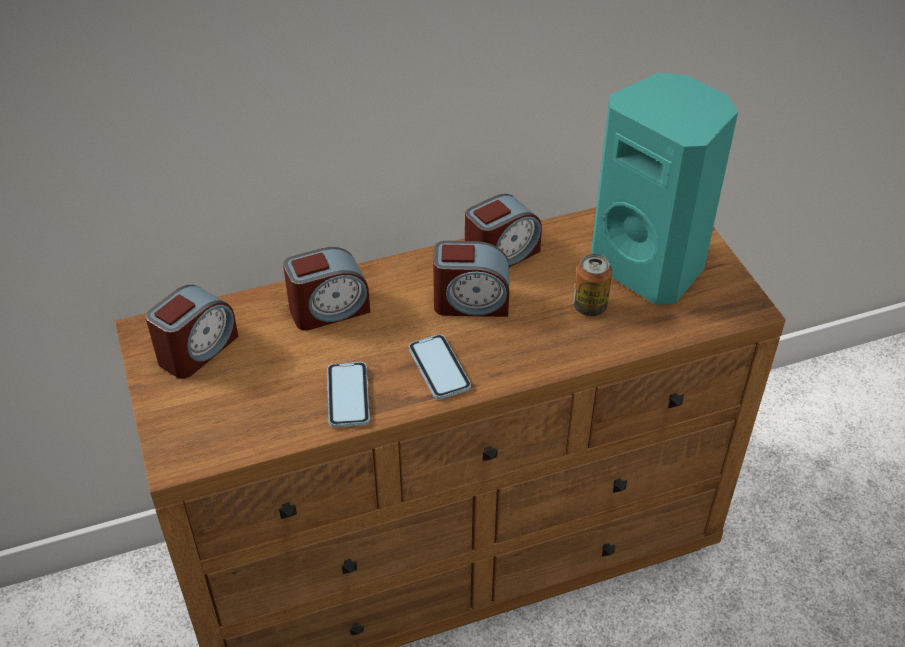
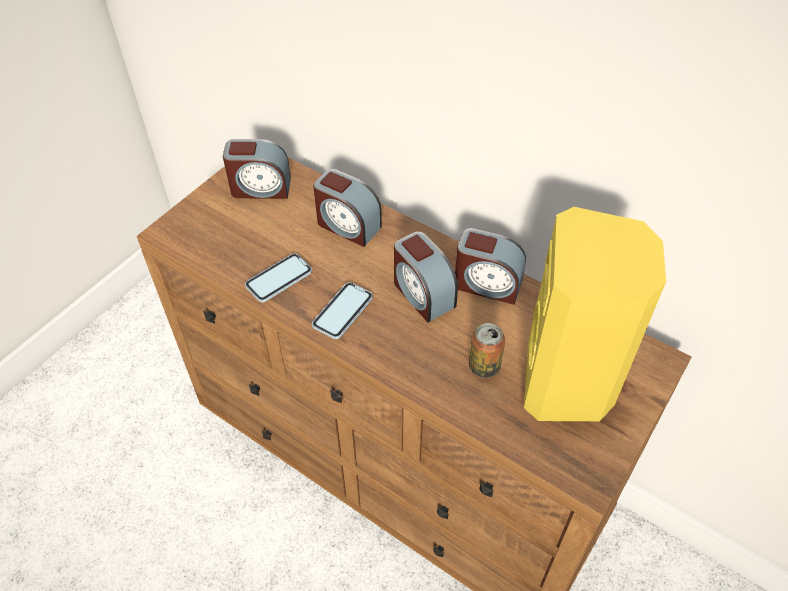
camera: 55 degrees right, 5 degrees up
(650, 266) = (568, 383): turquoise speaker -> yellow speaker

